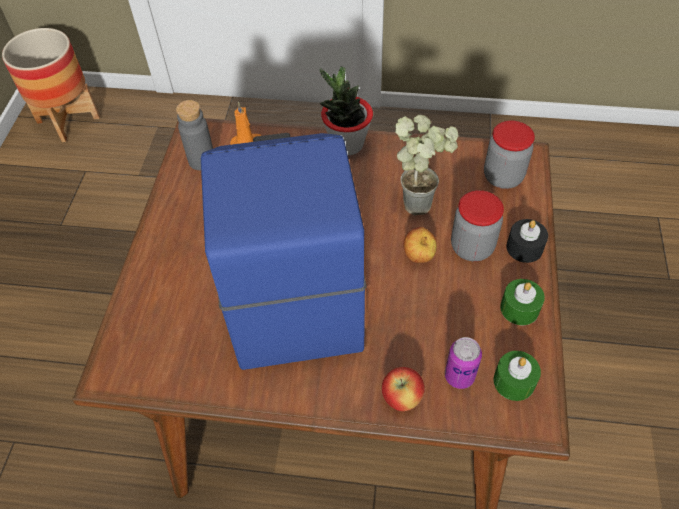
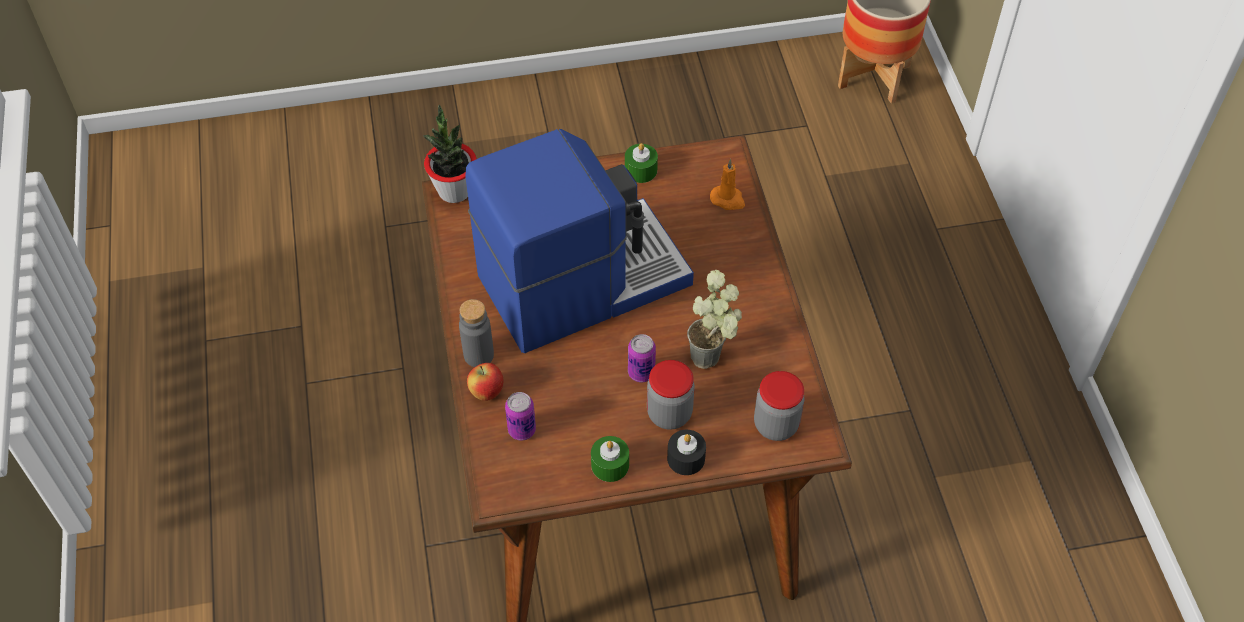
camera: 70 degrees right, 0 degrees up
(202, 160) = (691, 172): grey bottle -> grey bottle (478, 355)
(347, 145) = (763, 279): potted plant -> potted plant (454, 191)
(418, 256) = (641, 372): apple -> can
(514, 381) = (529, 472): green candle -> green candle (640, 170)

